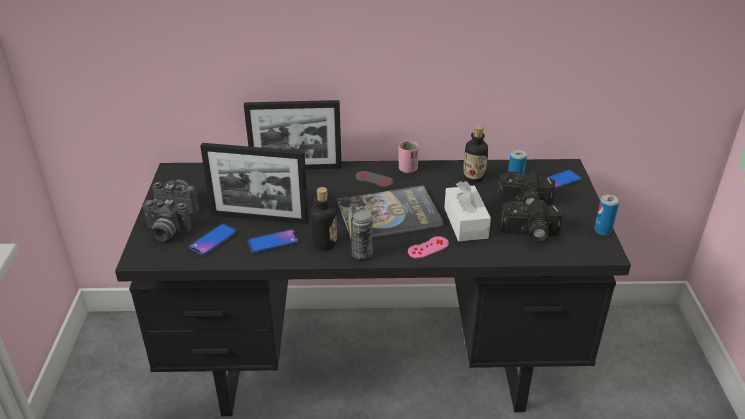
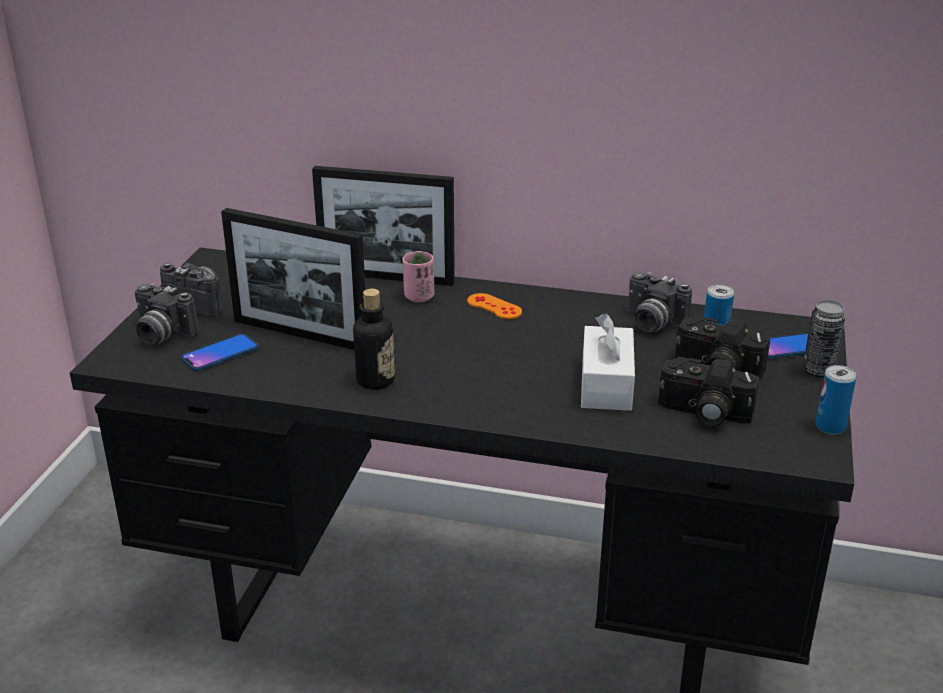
camera: 15 degrees right, 5 degrees down
(273, 242) = (303, 368): phone -> none
(362, 254) = (423, 404): can -> can (818, 372)
(374, 179) = (494, 307): grey game controller -> orange game controller
(389, 214) = (493, 356): book -> none
(408, 169) = (553, 300): pink cup -> pink cup (419, 297)
(428, 247) = (529, 409): pink game controller -> none
(473, 177) = (652, 324): bottle -> camera

